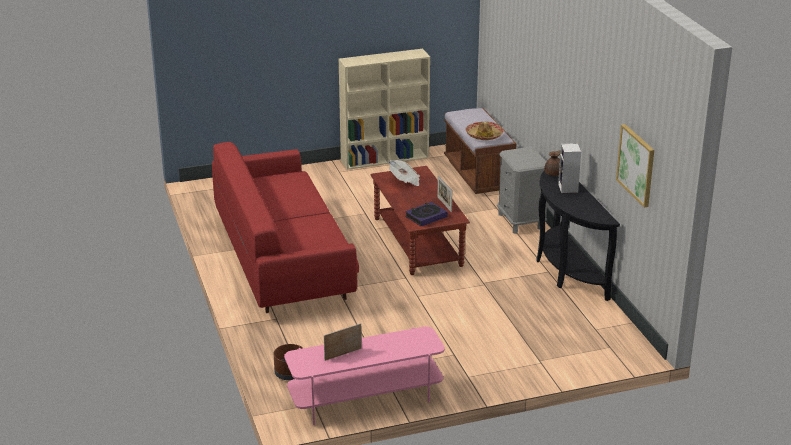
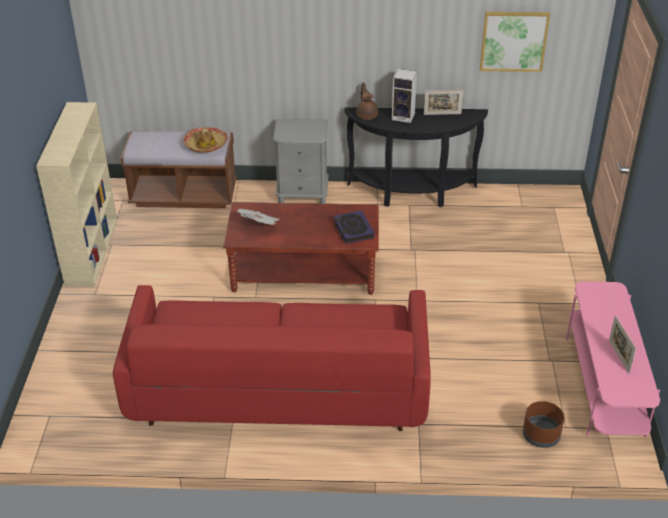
camera: 70 degrees left, 10 degrees up
(444, 204) = (332, 211): picture frame -> picture frame (442, 114)

